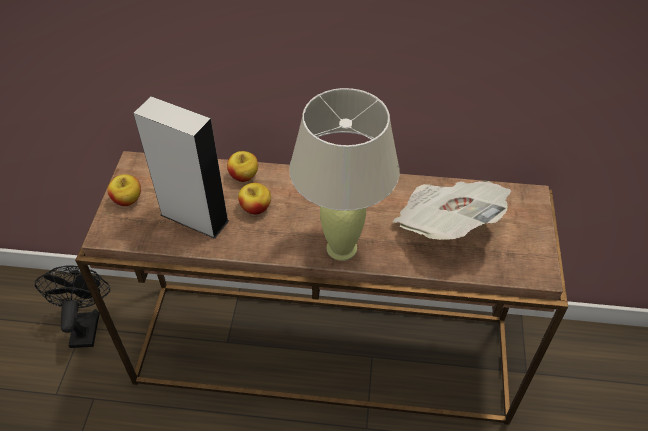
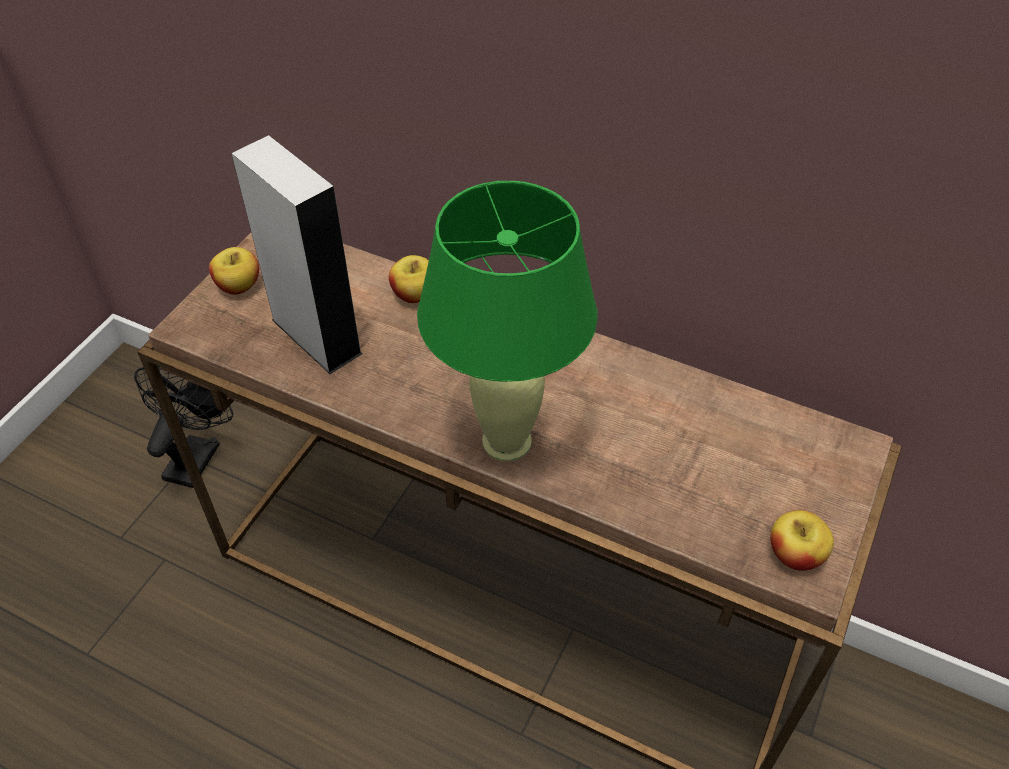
camera: 20 degrees right, 0 degrees up
(255, 208) = (409, 346): apple -> apple (795, 554)
(341, 248) = (507, 441): beige table lamp -> green table lamp
(445, 224) = (687, 451): newspaper -> none

